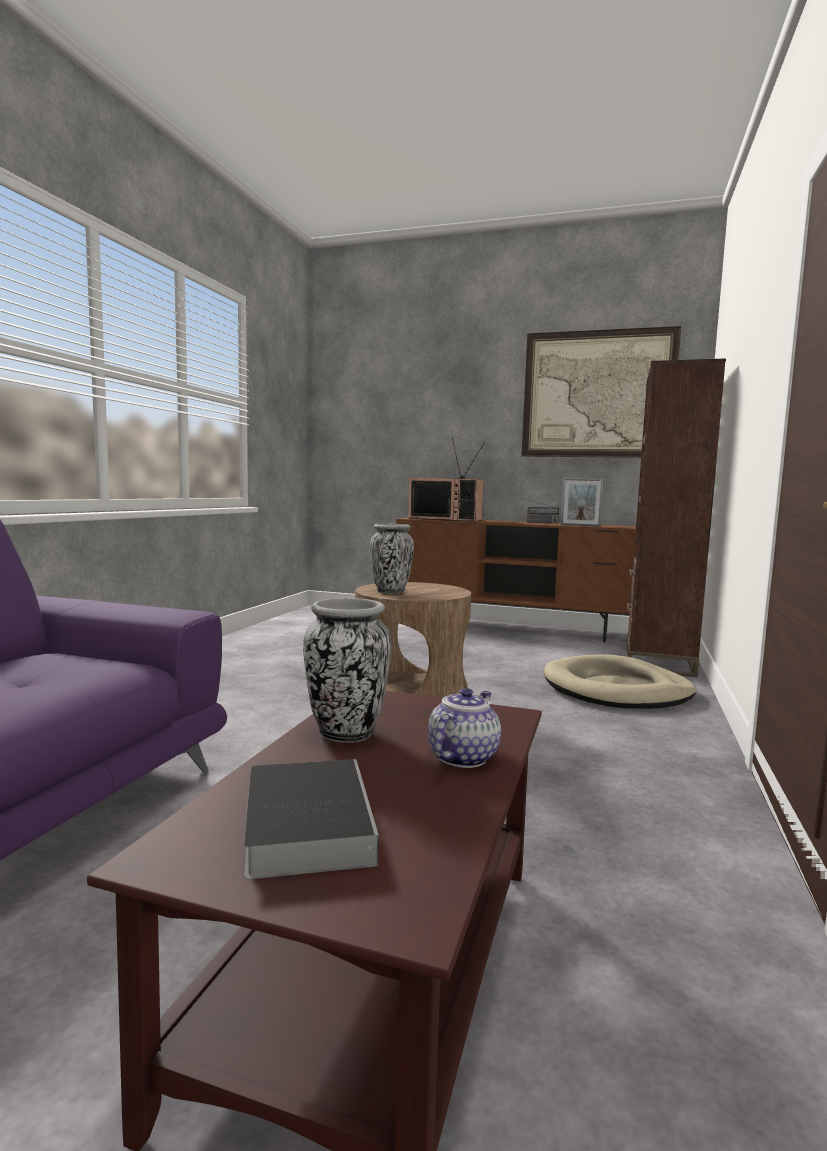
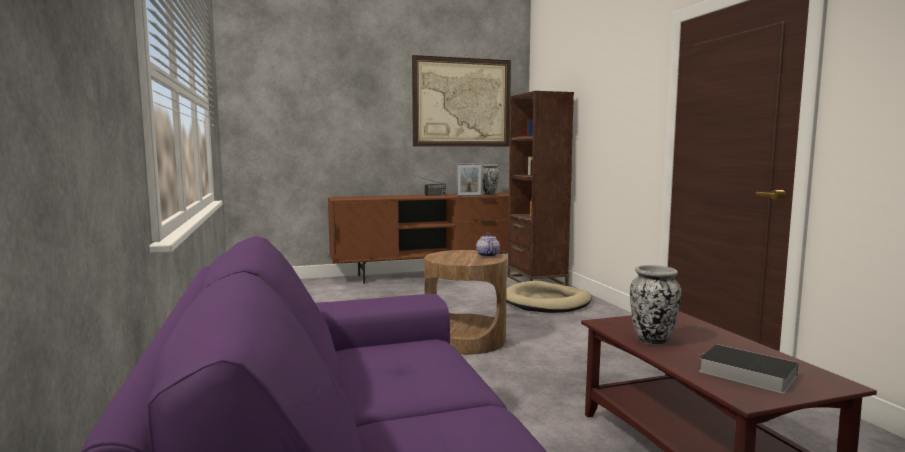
camera: 35 degrees left, 0 degrees up
(390, 592) = (459, 260): vase -> vase (489, 194)
(446, 519) = (366, 197): television -> none
(463, 756) = (712, 336): teapot -> teapot (487, 255)

